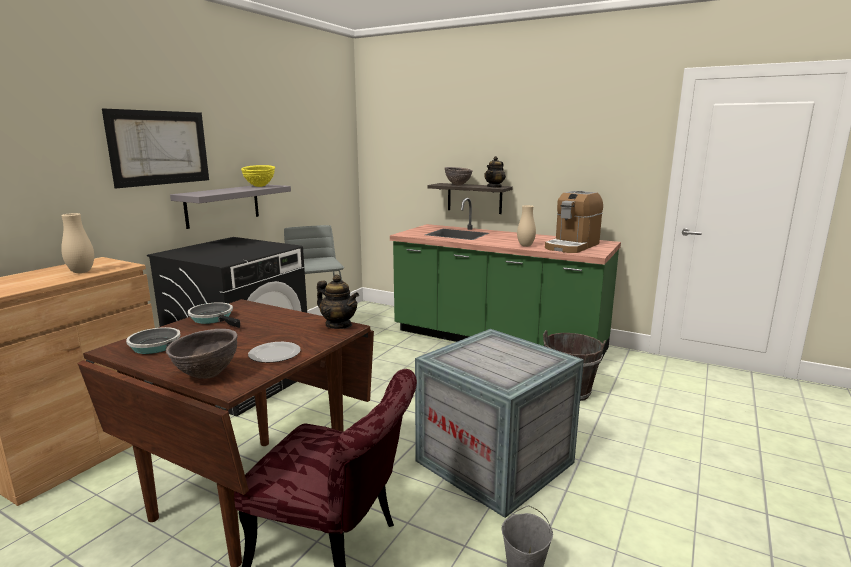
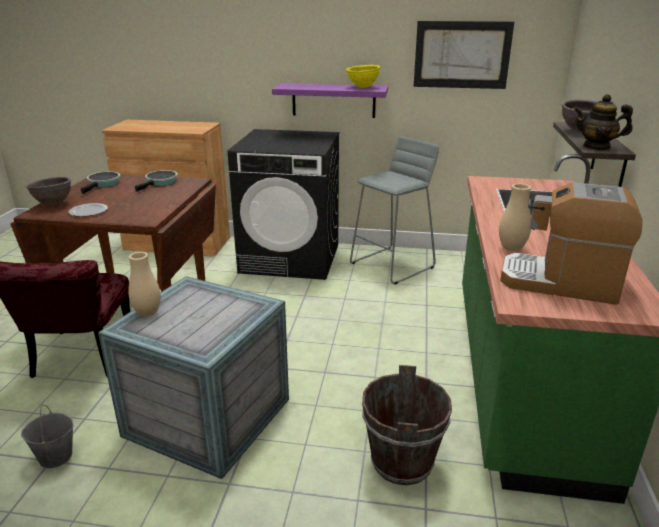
camera: 70 degrees right, 10 degrees up
(81, 272) = (175, 128): beige vase -> beige vase (147, 313)
(160, 148) = (276, 42): picture -> picture (462, 55)
(223, 205) = (333, 100): grey shelf -> purple shelf
(339, 325) = (153, 217): teapot -> none

